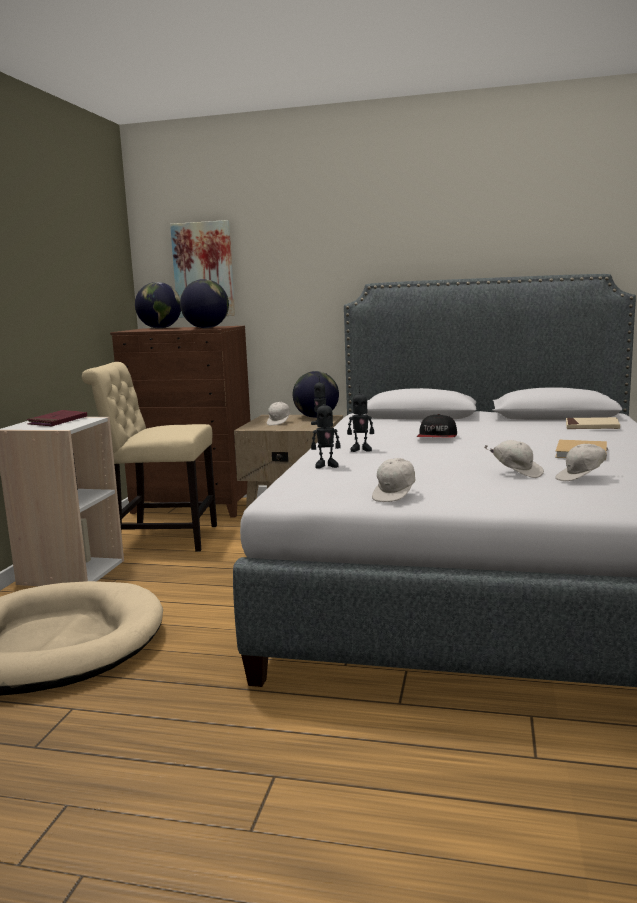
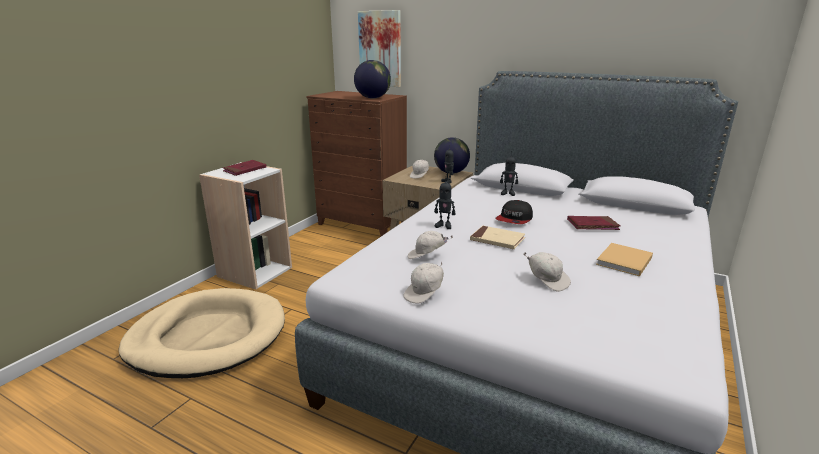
camera: 15 degrees right, 10 degrees up
(160, 328) = (346, 93): globe -> none
(161, 539) = (326, 251): beige chair -> none
(326, 465) = (403, 242): toy robot -> toy robot (508, 193)
(525, 434) = (592, 225): none -> red book
(582, 478) = (600, 300): white cap -> white cap (427, 256)
(592, 426) = (658, 224): beige book -> beige book (497, 240)

